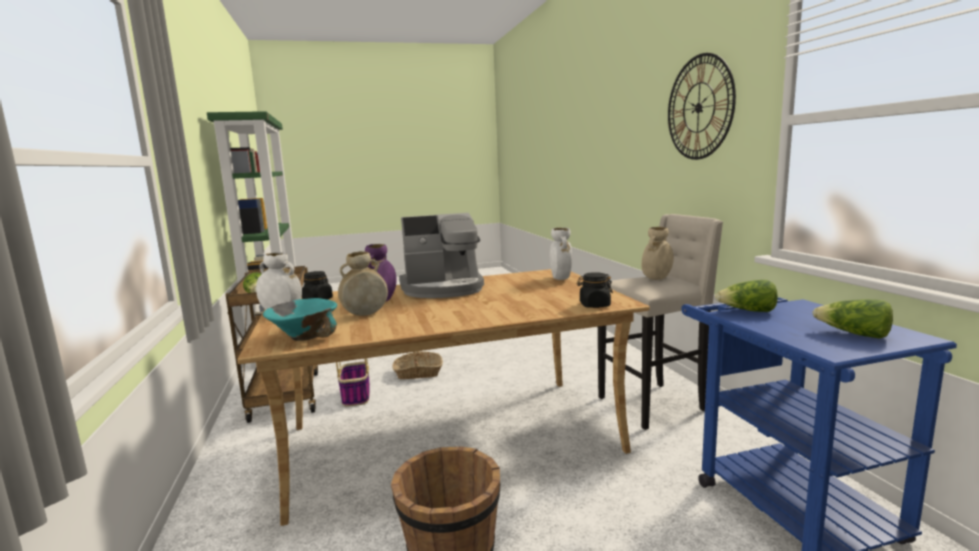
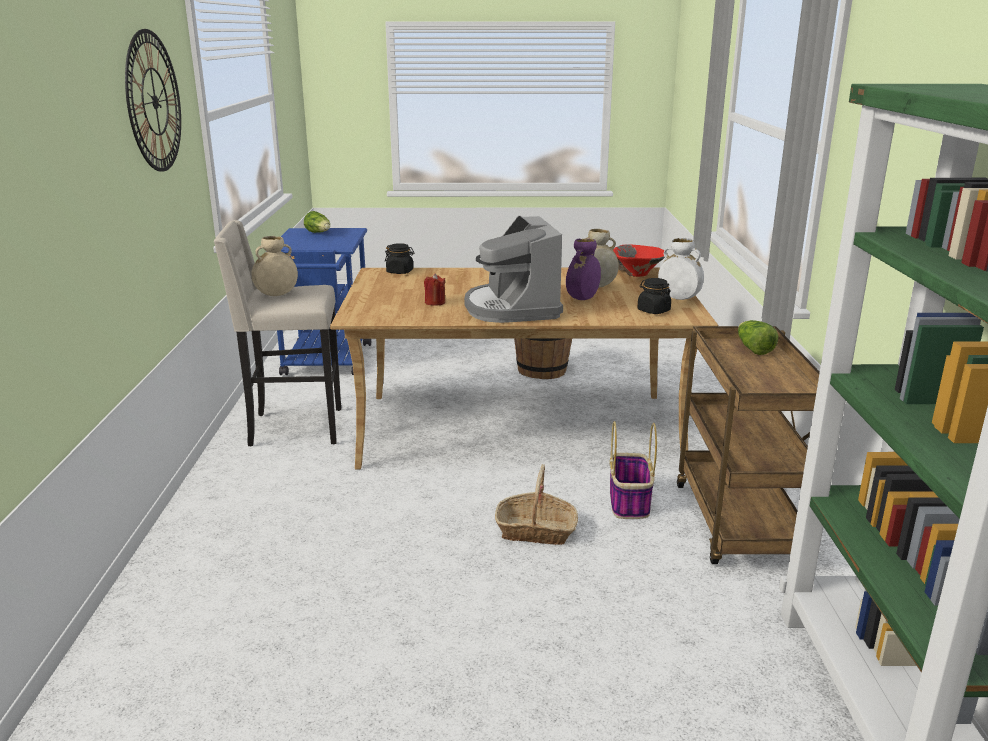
camera: 165 degrees left, 10 degrees up
(305, 337) = (637, 274): turquoise bowl -> red bowl
(443, 288) = (512, 308): coffee machine -> coffee machine turned 105 degrees counterclockwise
(511, 285) = (435, 302): none -> red candle
(560, 279) = (373, 303): white vase -> none
(747, 311) = (328, 247): lettuce -> none

